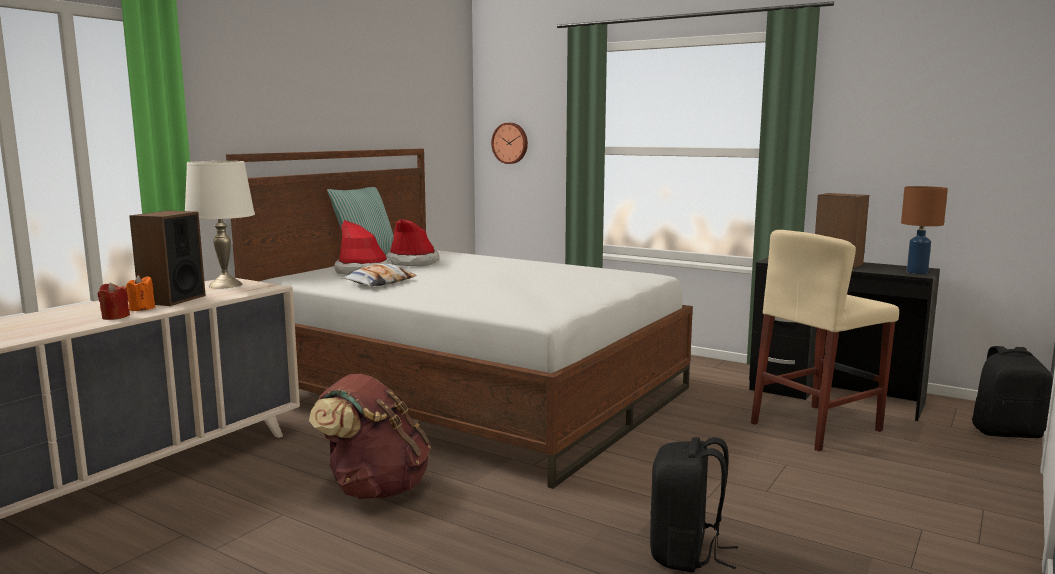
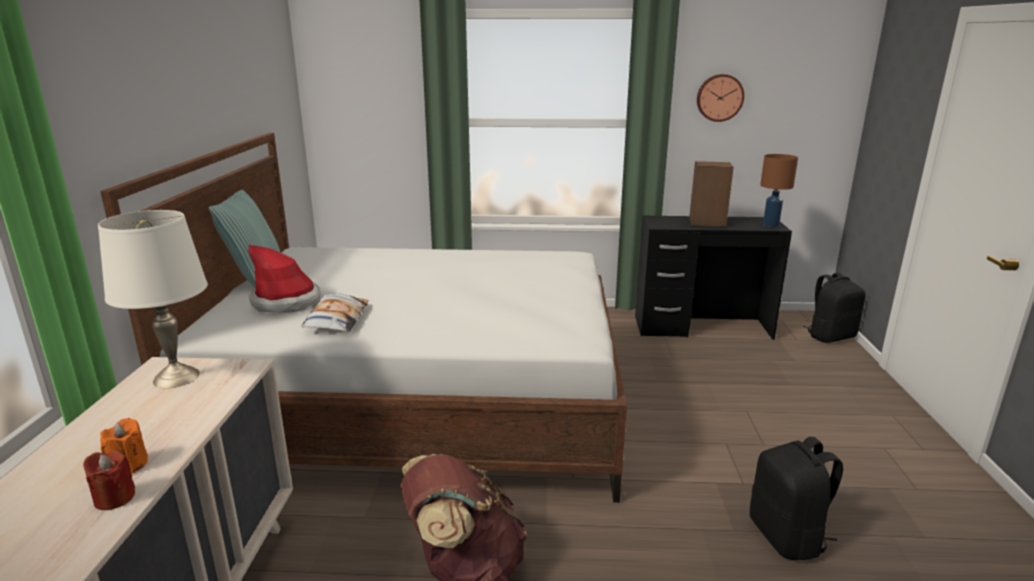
camera: 30 degrees left, 10 degrees up
(172, 299) = (144, 430): speaker -> none
(412, 262) = (320, 275): hat -> none
(510, 143) = (350, 115): wall clock -> wall clock (719, 97)
(816, 427) = (723, 364): beige stool -> none

